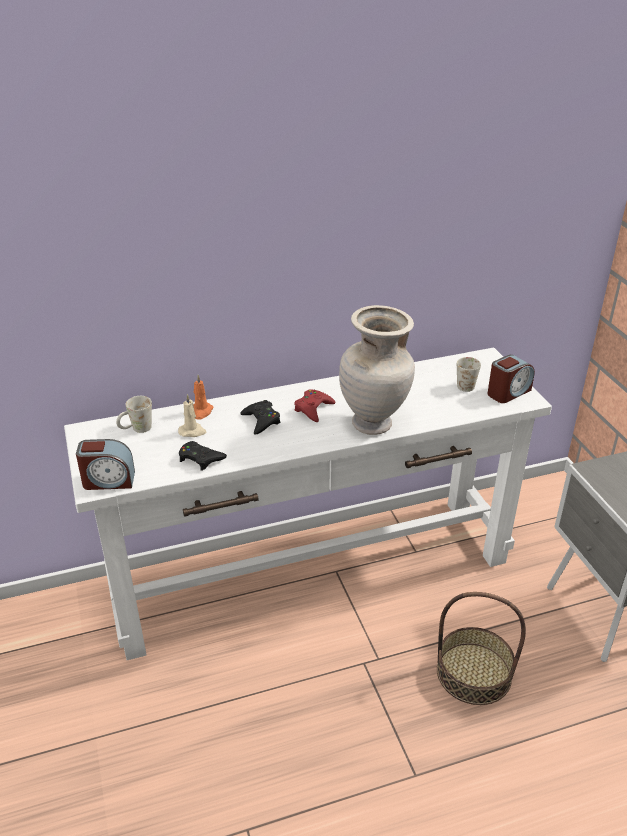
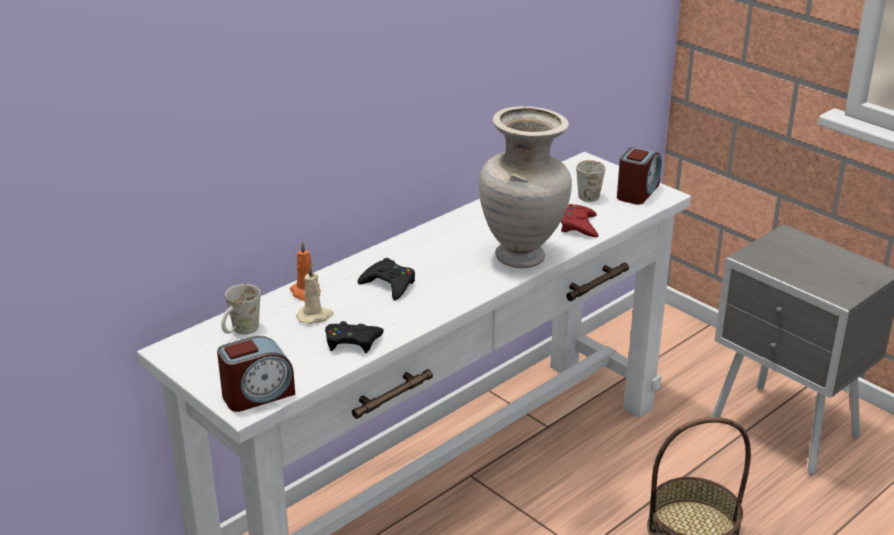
camera: 25 degrees left, 5 degrees down
(313, 409) = (439, 258): red game controller -> red game controller (578, 226)

